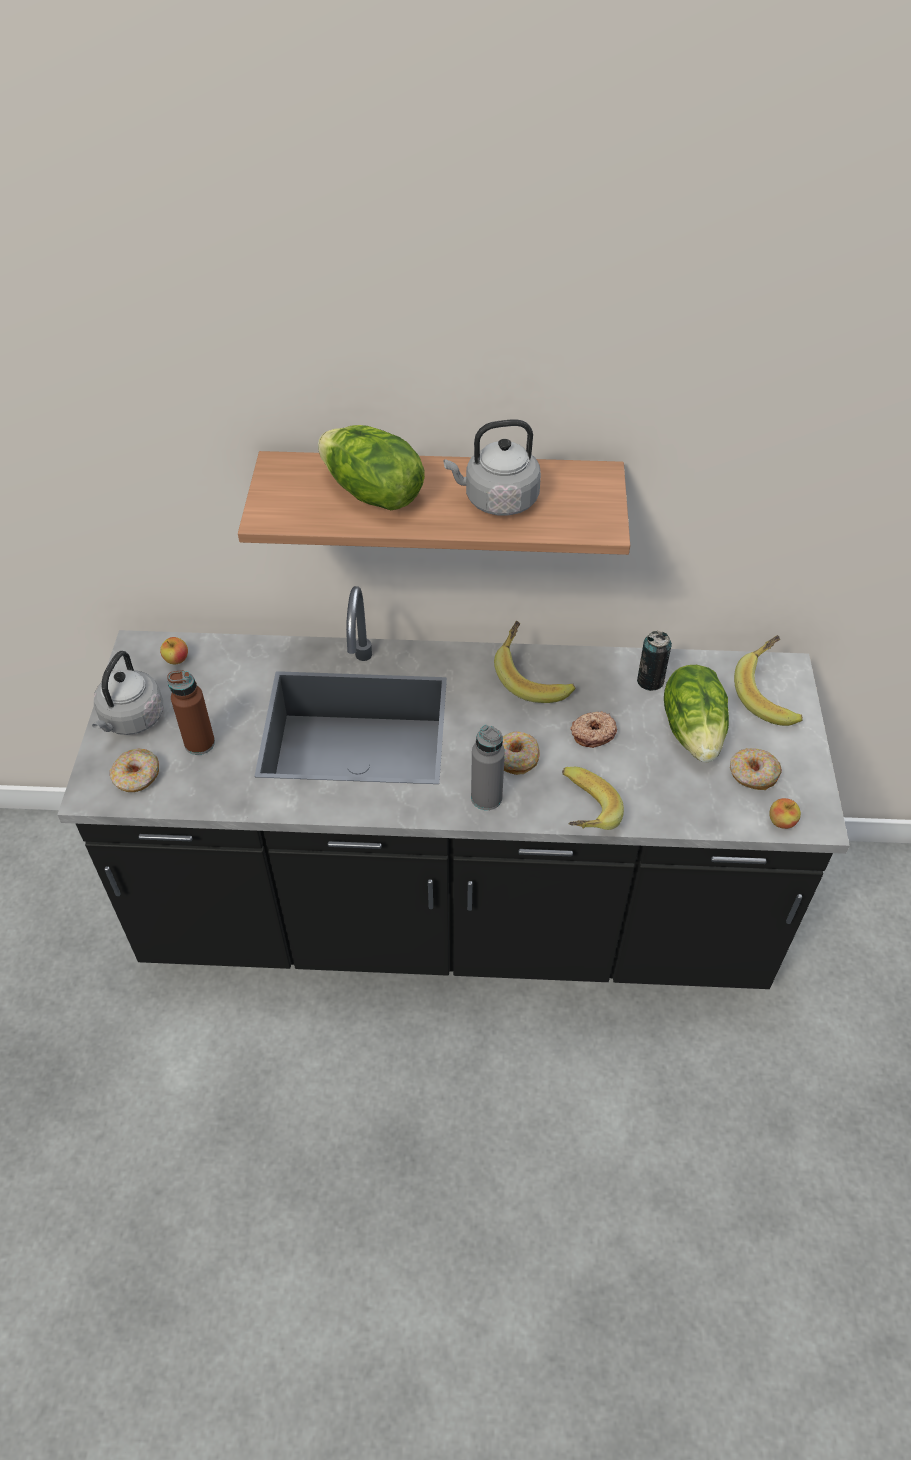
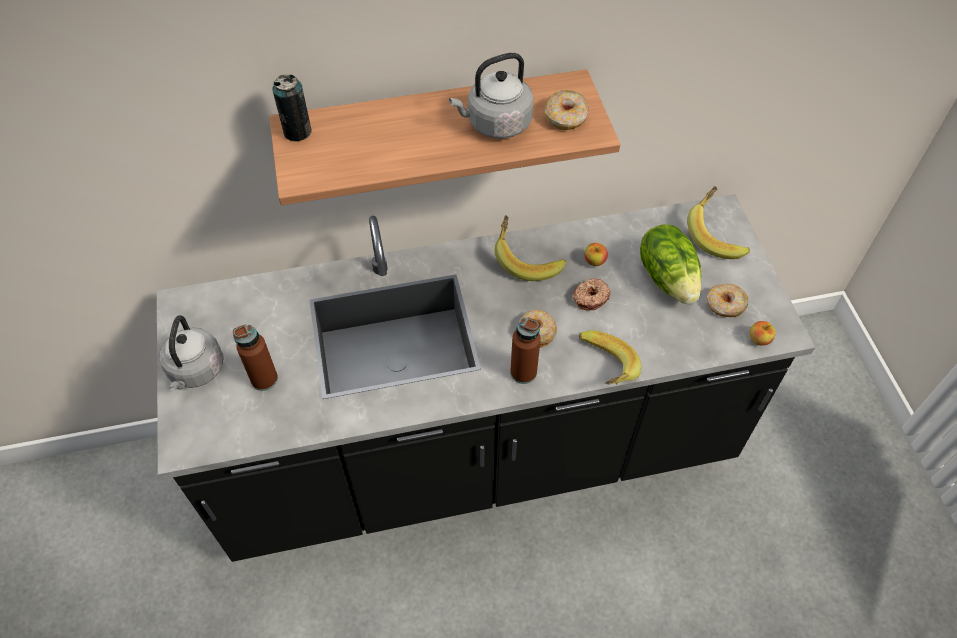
camera: 15 degrees left, 5 degrees up
(137, 776) = (218, 422): donut -> donut (566, 117)
(176, 660) = (218, 307): apple -> apple (594, 261)
(372, 494) = (386, 138): lettuce -> none
(486, 797) = (523, 372): grey bottle -> brown bottle
(650, 681) = (621, 242): can -> can (297, 132)

